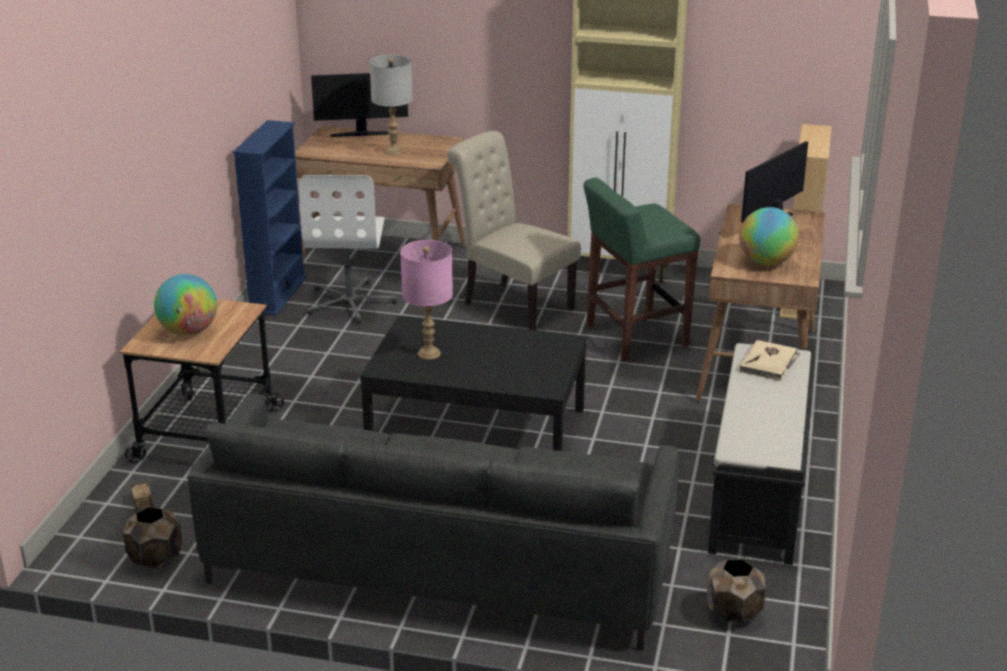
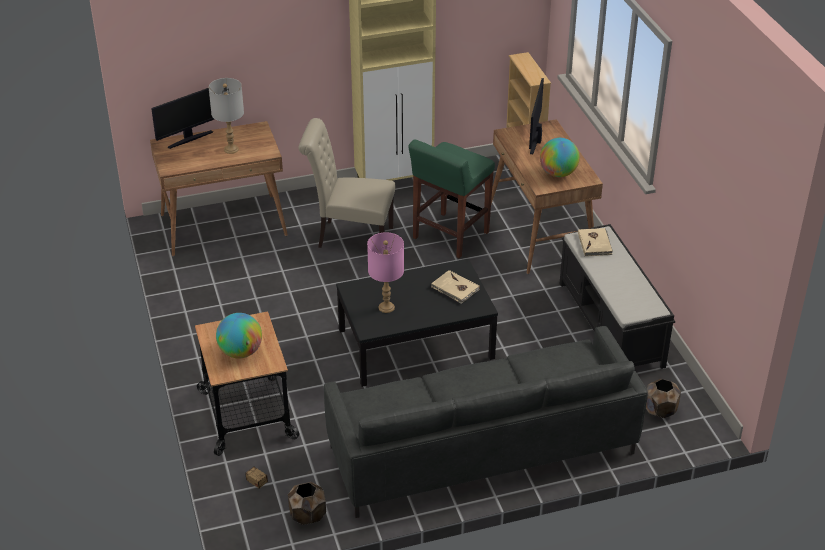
camera: 30 degrees left, 10 degrees up
(277, 294) = (179, 283): blue bookcase -> none
(350, 302) = (238, 273): white office chair -> none
(534, 360) = (455, 289): none -> beige book

